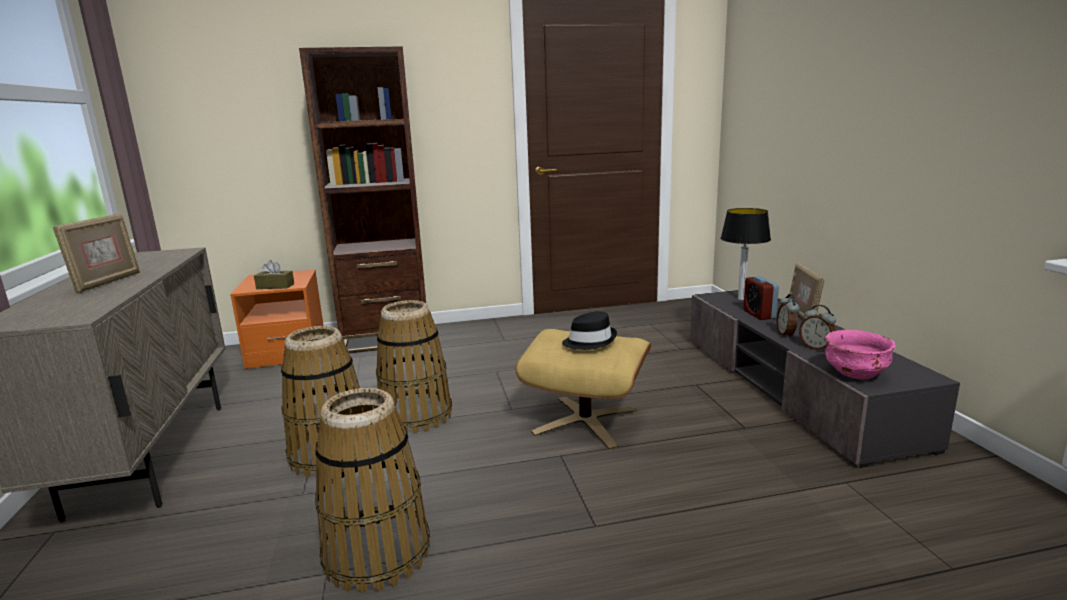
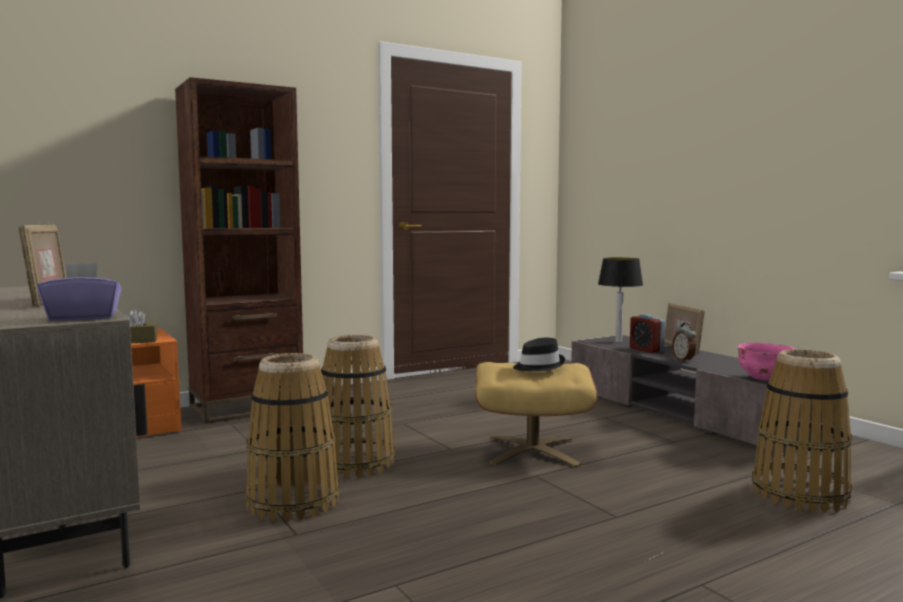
camera: 20 degrees left, 10 degrees down
(66, 317) = (83, 317): none -> purple tissue box
(377, 553) = (432, 563): basket -> basket (799, 493)
(816, 348) = (717, 366): alarm clock -> none

